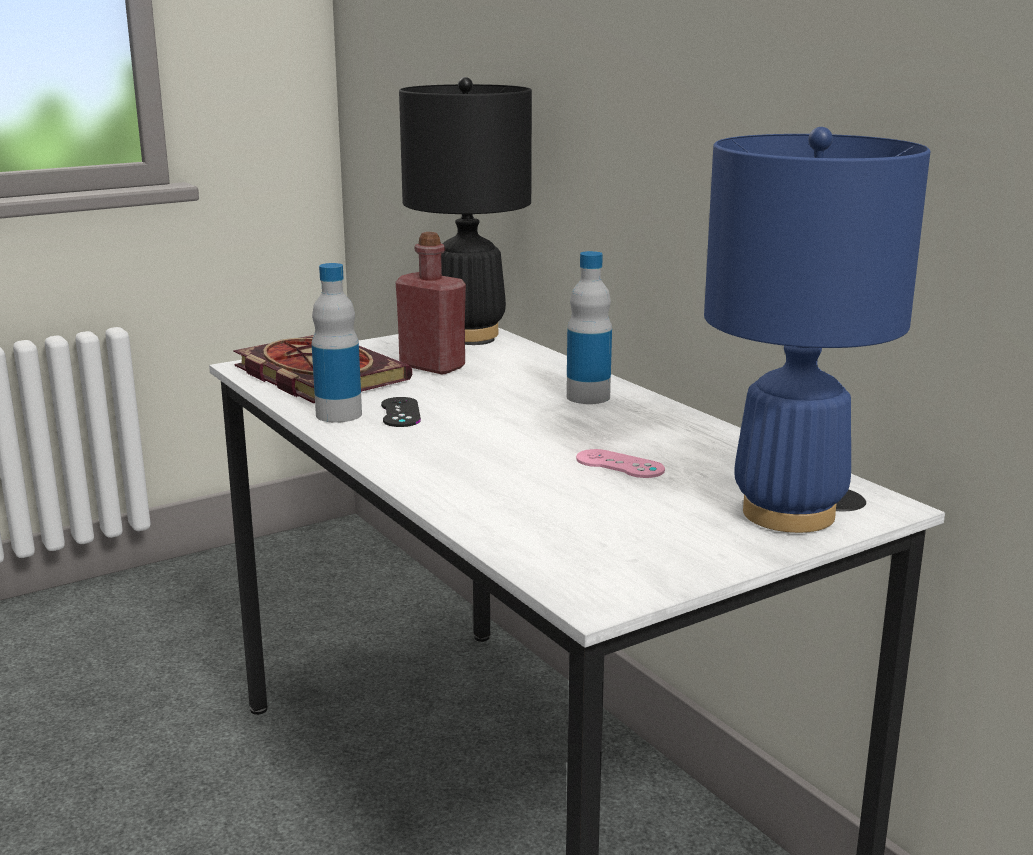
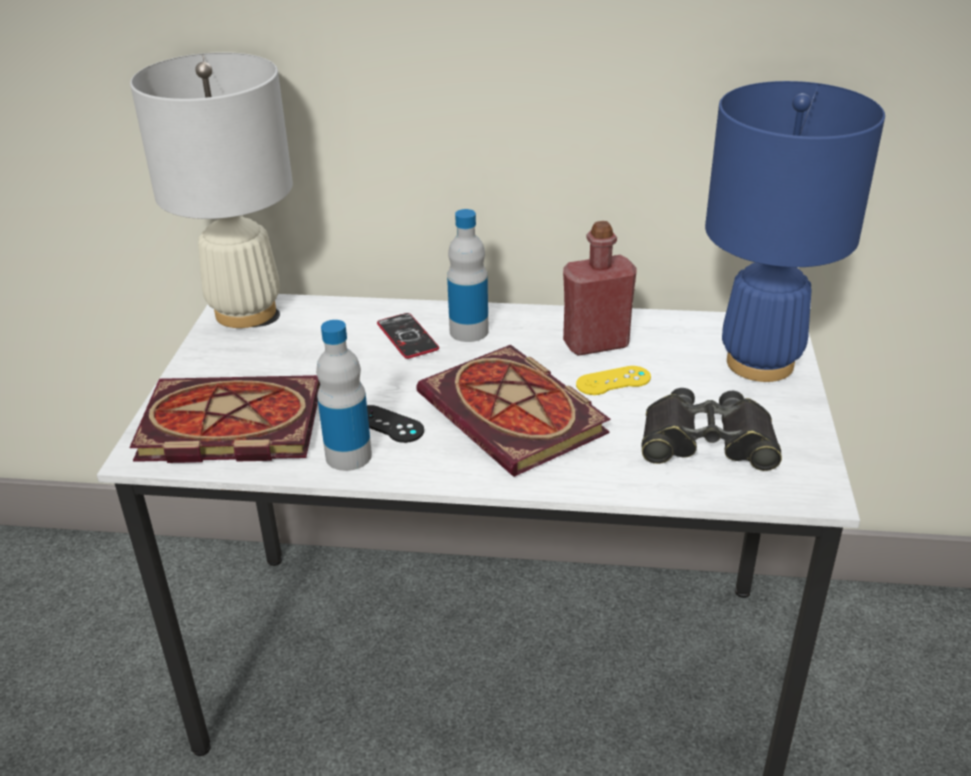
camera: 50 degrees left, 15 degrees up
(432, 366) = (298, 363): red bottle -> red bottle (596, 343)
(469, 333) = (246, 312): black table lamp -> white table lamp
(493, 447) = (517, 415): none -> book
(536, 382) = (407, 337): none -> phone
(593, 527) = (707, 442): none -> black binoculars
(619, 464) = (613, 381): pink game controller -> yellow game controller

